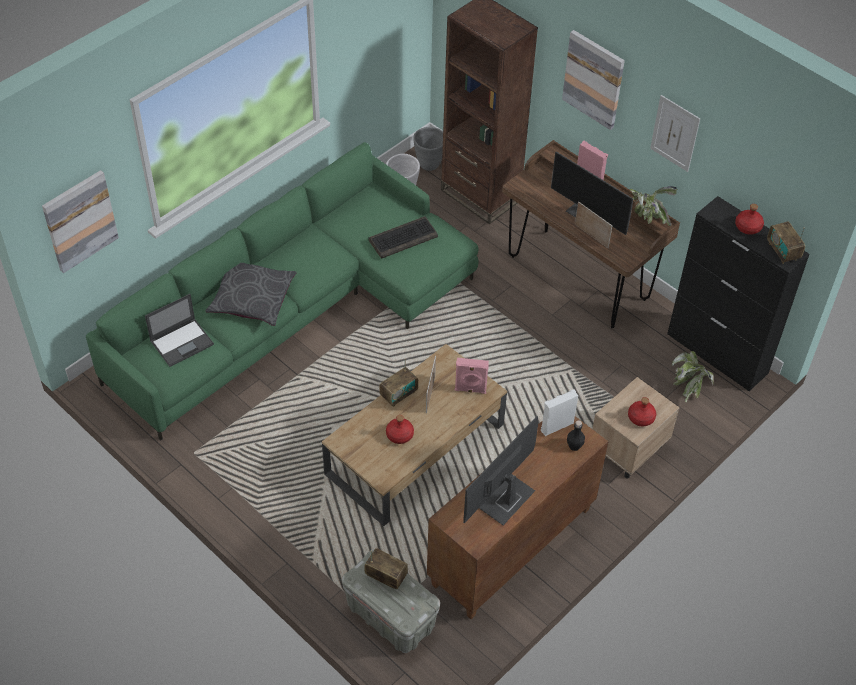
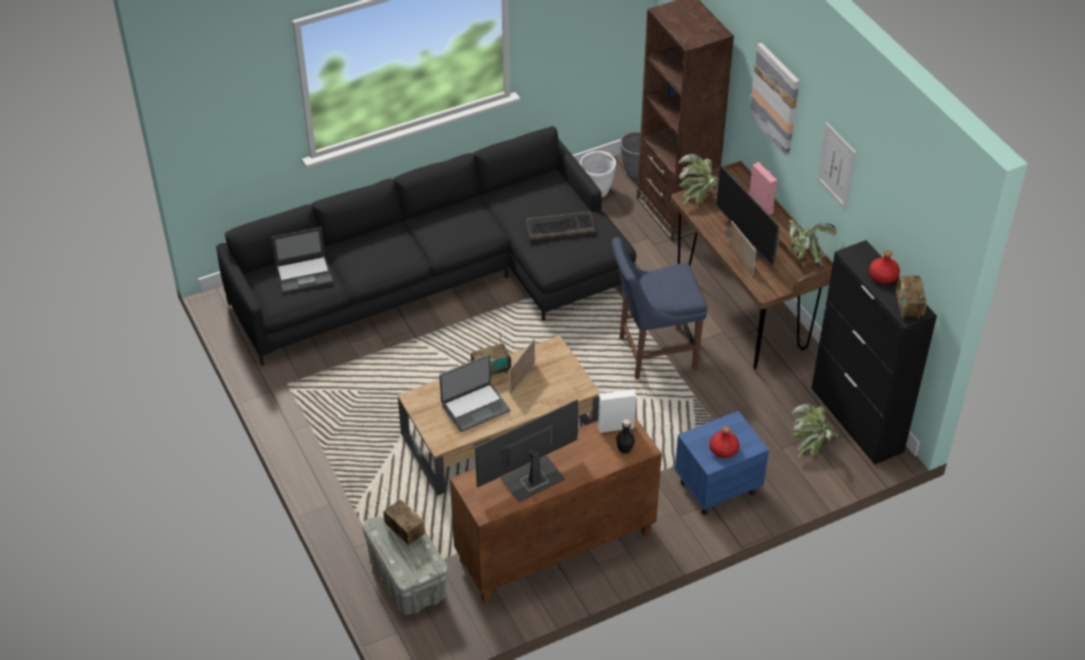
camera: 20 degrees right, 5 degrees down
(80, 221) = (227, 129): picture -> none
(252, 299) = (388, 250): grey pillow -> none
(296, 309) = (441, 278): green sofa -> black sofa
(399, 434) = (475, 407): red bottle -> laptop
(470, 390) = (564, 383): pink speaker -> none
(518, 335) = (653, 353): none -> blue chair
(527, 180) = (699, 194): none -> potted plant
(627, 450) = (716, 488): beige nightstand -> blue nightstand

